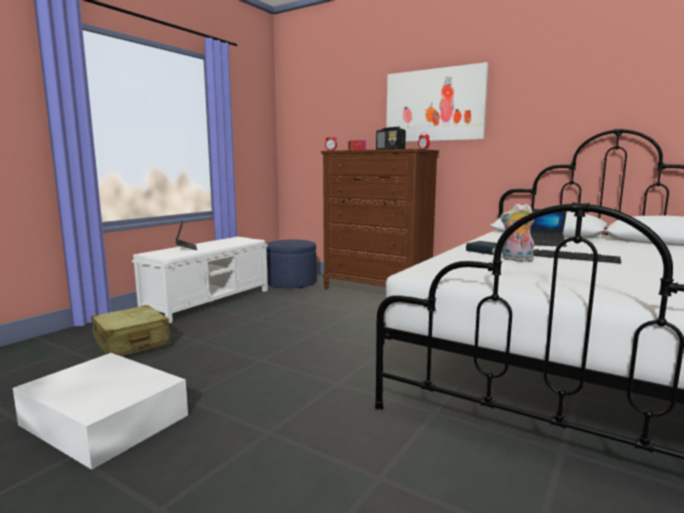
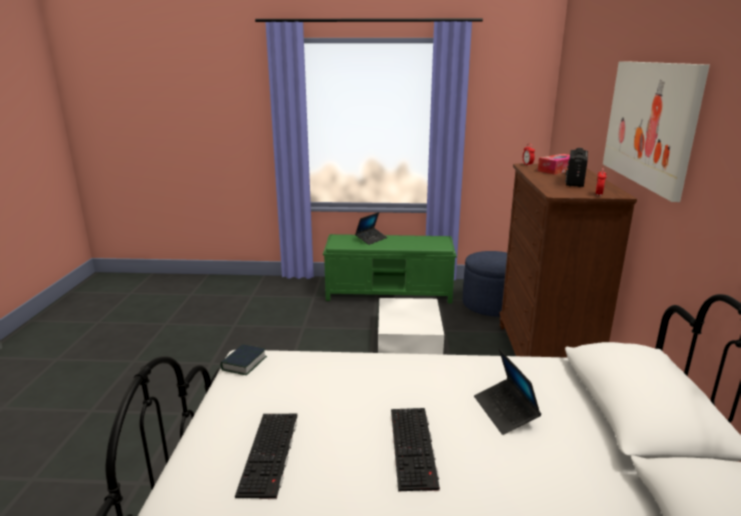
camera: 60 degrees right, 10 degrees up
(104, 419) = (173, 350): white storage box -> white storage box (409, 335)
(131, 343) = (278, 306): beige suitcase -> none
(209, 301) = (390, 293): white bench -> green bench
(485, 251) = (390, 376): book -> book (244, 363)
(516, 260) = (353, 403): plush toy -> none
(575, 278) = (270, 454): none -> keyboard

